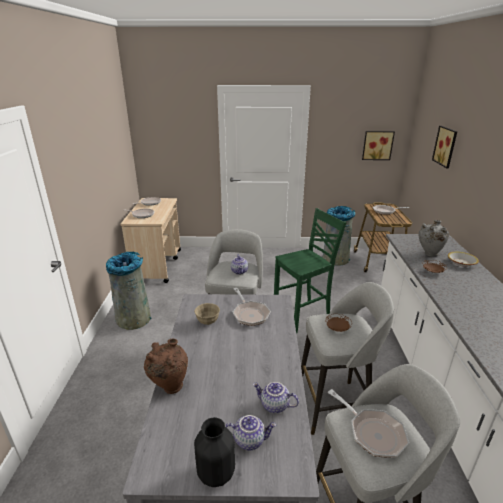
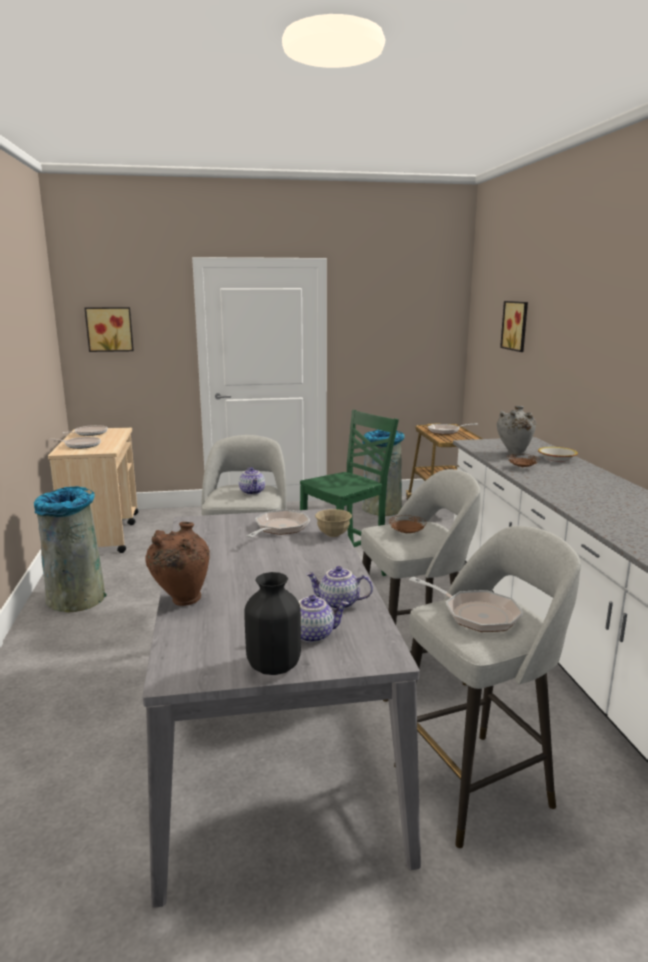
camera: 10 degrees left, 10 degrees down
(207, 322) = (219, 539): beige bowl -> beige bowl (333, 534)
(250, 314) = (279, 528): frying pan -> frying pan turned 120 degrees counterclockwise
(377, 145) = (425, 341): picture -> picture (110, 329)

